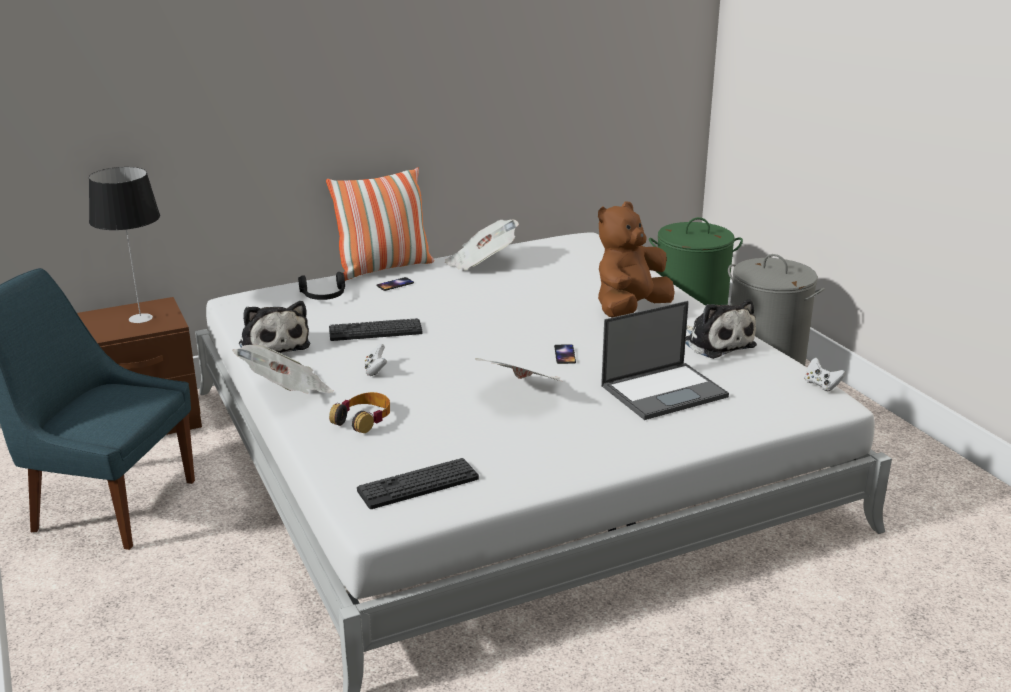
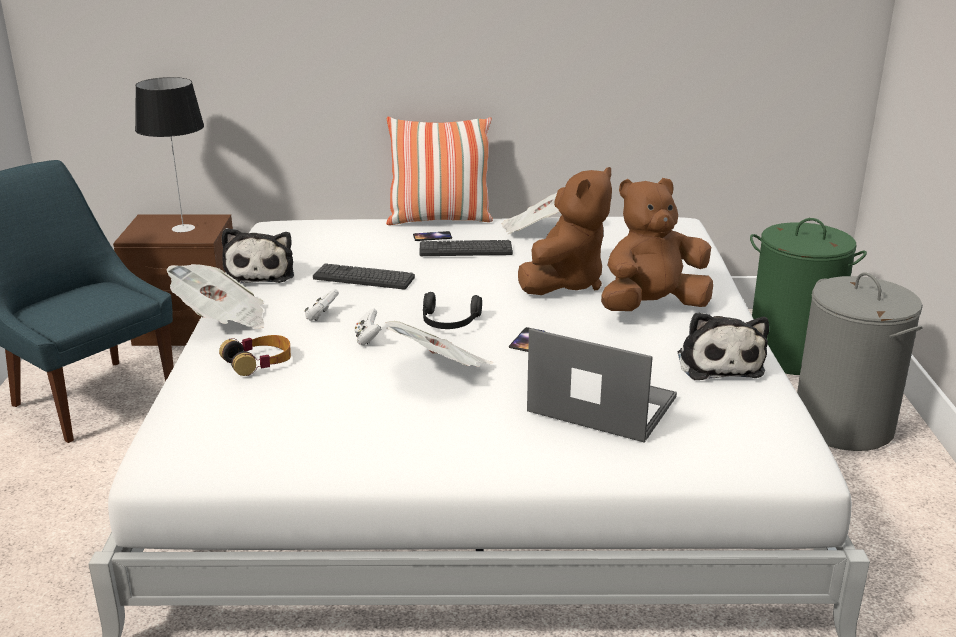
camera: 25 degrees right, 0 degrees up
(324, 296) = (355, 236): black headphones -> black headphones (449, 323)
(418, 484) = (236, 441): keyboard -> keyboard (465, 250)
(546, 303) = (564, 282): none -> brown plush toy
(665, 391) = (600, 404): laptop -> laptop turned 150 degrees counterclockwise
(821, 385) = (804, 442): white game controller -> white game controller (367, 339)

